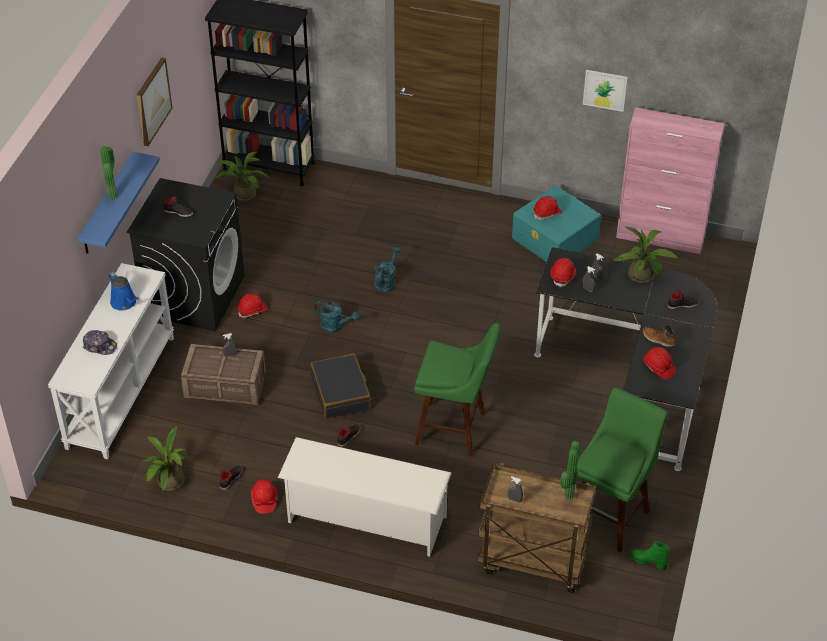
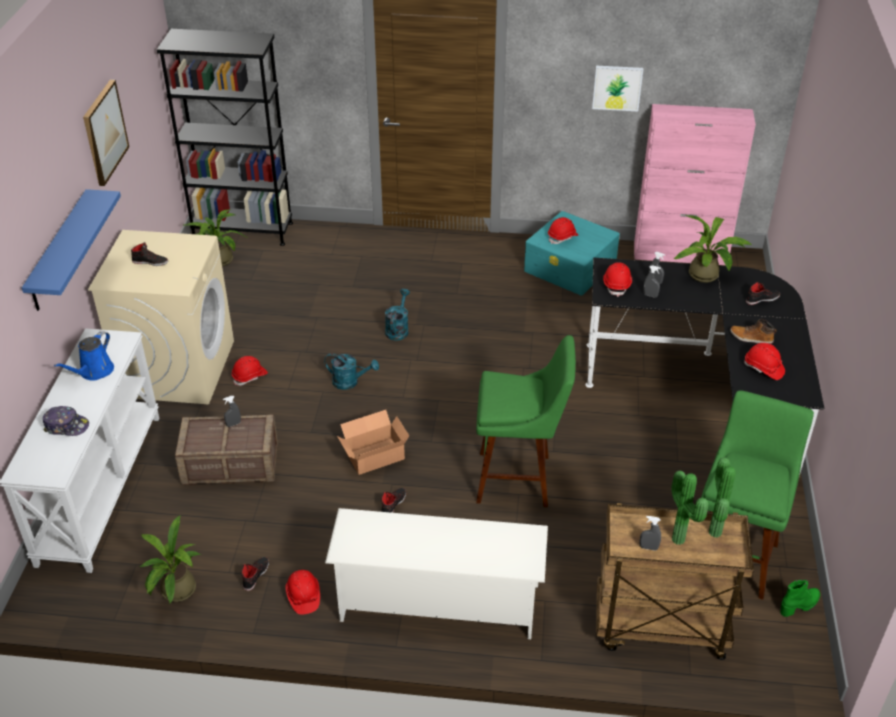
camera: 10 degrees left, 5 degrees down
(114, 197) = (67, 238): potted plant -> potted plant (680, 538)
(125, 303) = (94, 372): blue watering can -> blue watering can turned 75 degrees clockwise
(194, 295) = (177, 368): black washing machine -> beige washing machine
(341, 393) = (373, 455): black suitcase -> cardboard box
(648, 561) = (799, 605): green boot -> green boot turned 135 degrees clockwise

